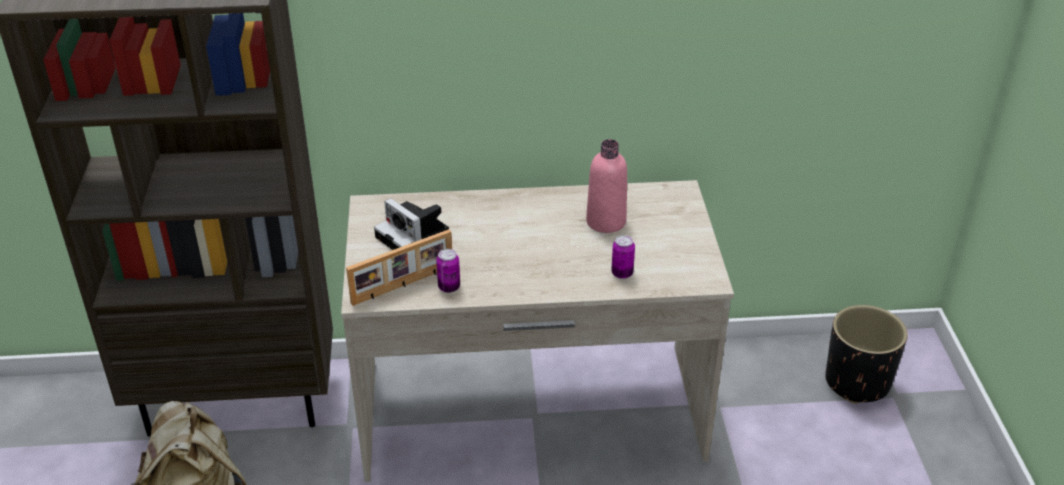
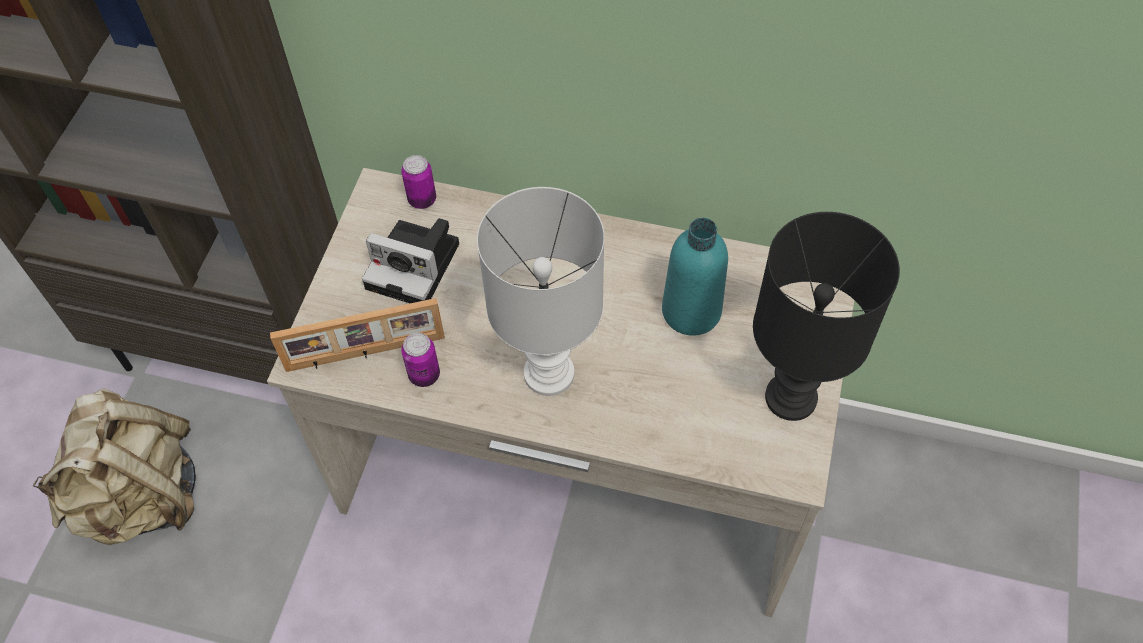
camera: 20 degrees right, 20 degrees up
(414, 236) = (417, 266): camera -> camera turned 45 degrees counterclockwise
(532, 269) = (550, 375): none -> white table lamp
(606, 221) = (691, 311): pink bottle -> turquoise bottle
(622, 273) = (674, 419): can -> can (422, 200)
(687, 249) = (788, 398): none -> black table lamp
(857, 382) = (1026, 552): black planter -> none

